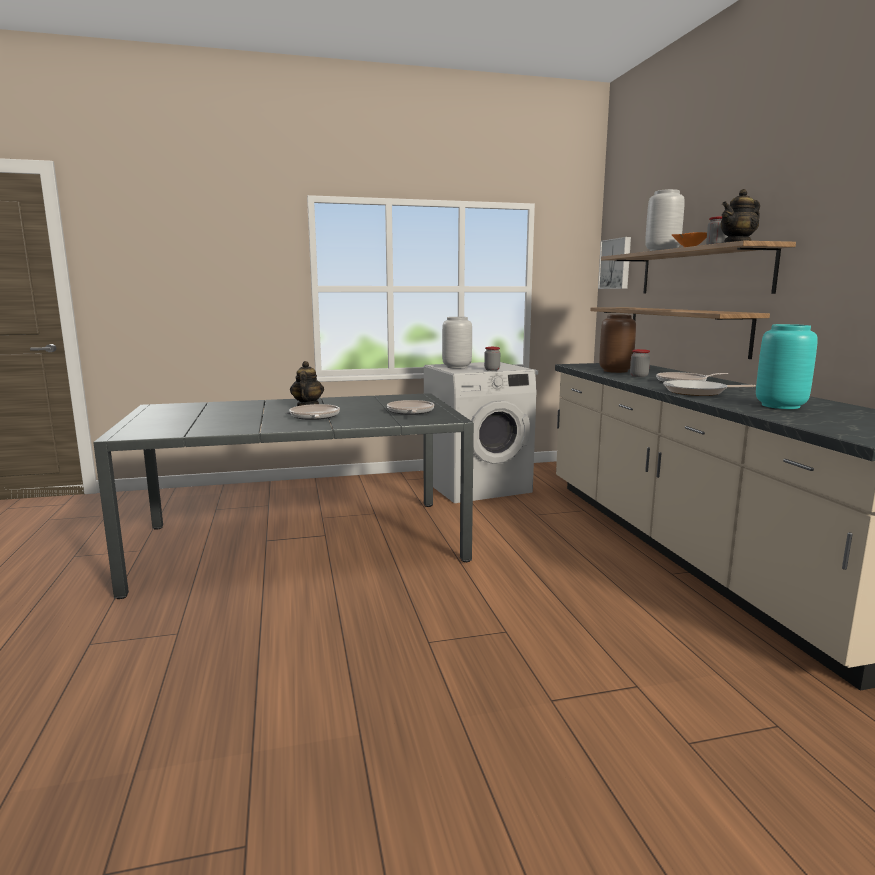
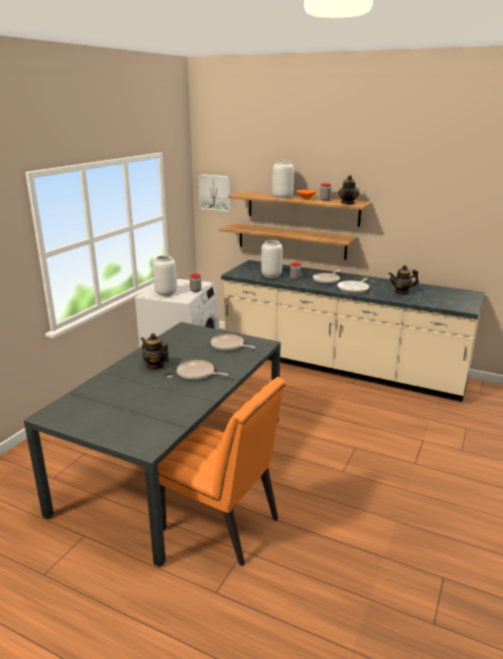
camera: 50 degrees left, 10 degrees up
(217, 602) = (219, 523): none -> orange chair
(616, 371) = (272, 275): brown vase -> grey vase
(781, 406) = (402, 292): turquoise vase -> teapot

